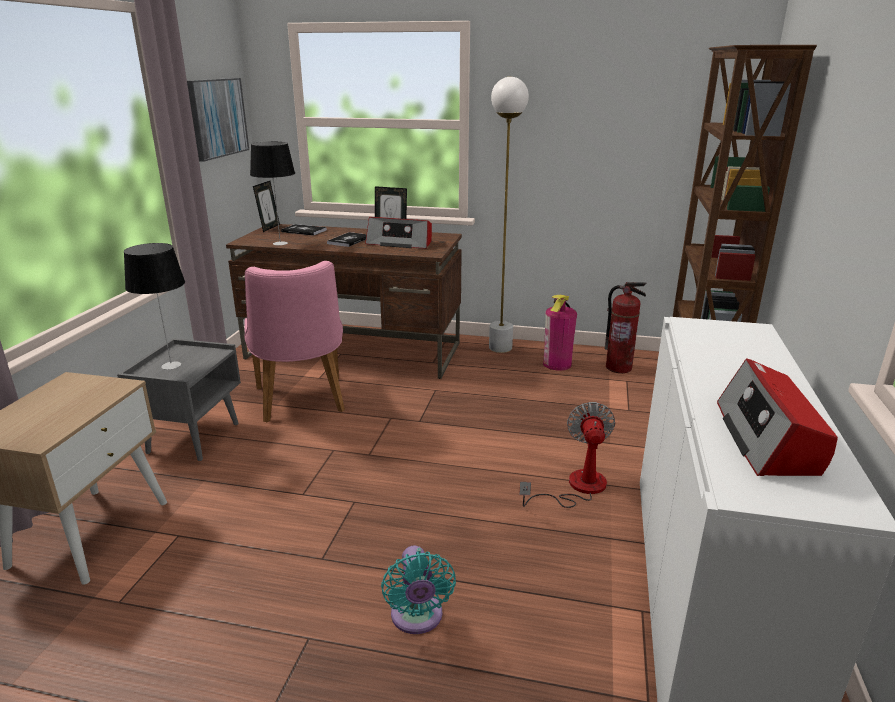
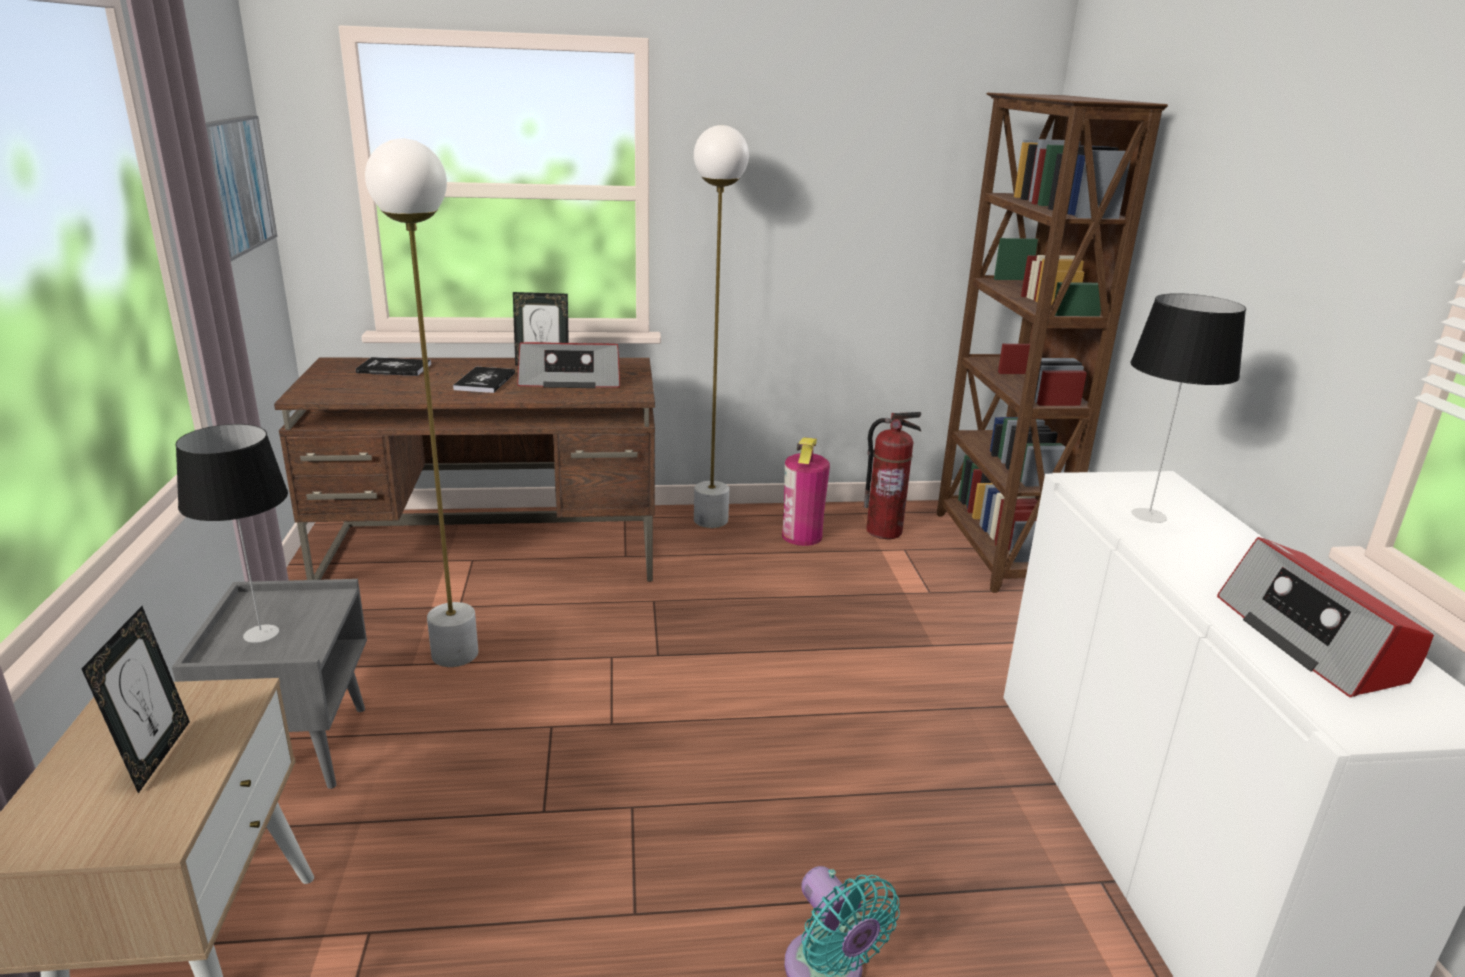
camera: 20 degrees left, 0 degrees up
(269, 228) = (327, 366): picture frame -> picture frame (156, 756)
(280, 243) = (372, 394): table lamp -> table lamp (1147, 515)
(301, 403) = (455, 654): pink chair -> white floor lamp
(576, 487) = (927, 720): fan -> none

